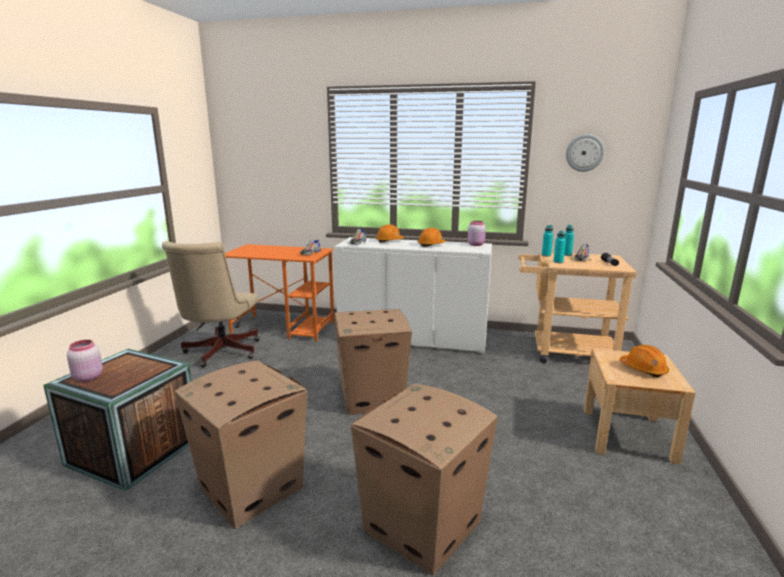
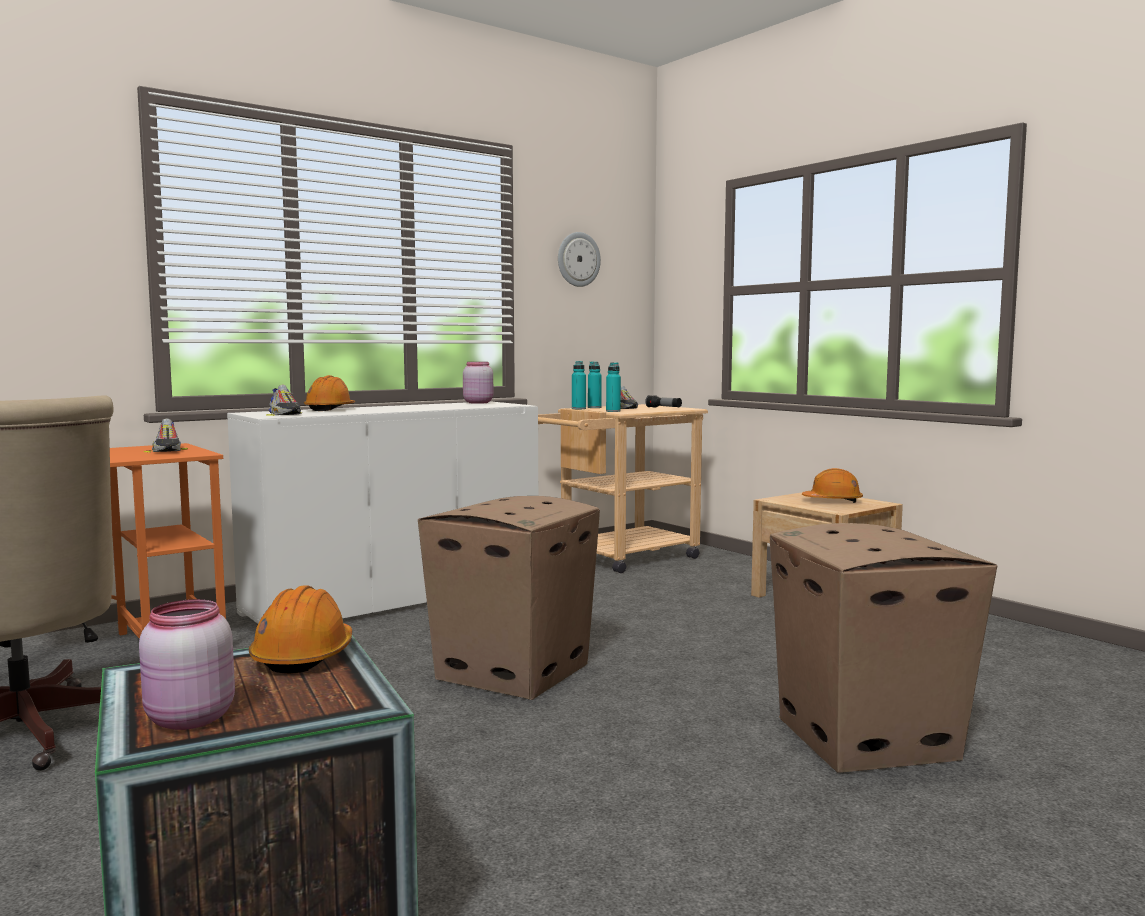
camera: 50 degrees left, 10 degrees down
(251, 487) = (615, 827): cardboard box -> none
(431, 245) = (419, 407): orange hard hat -> orange hard hat (304, 656)

